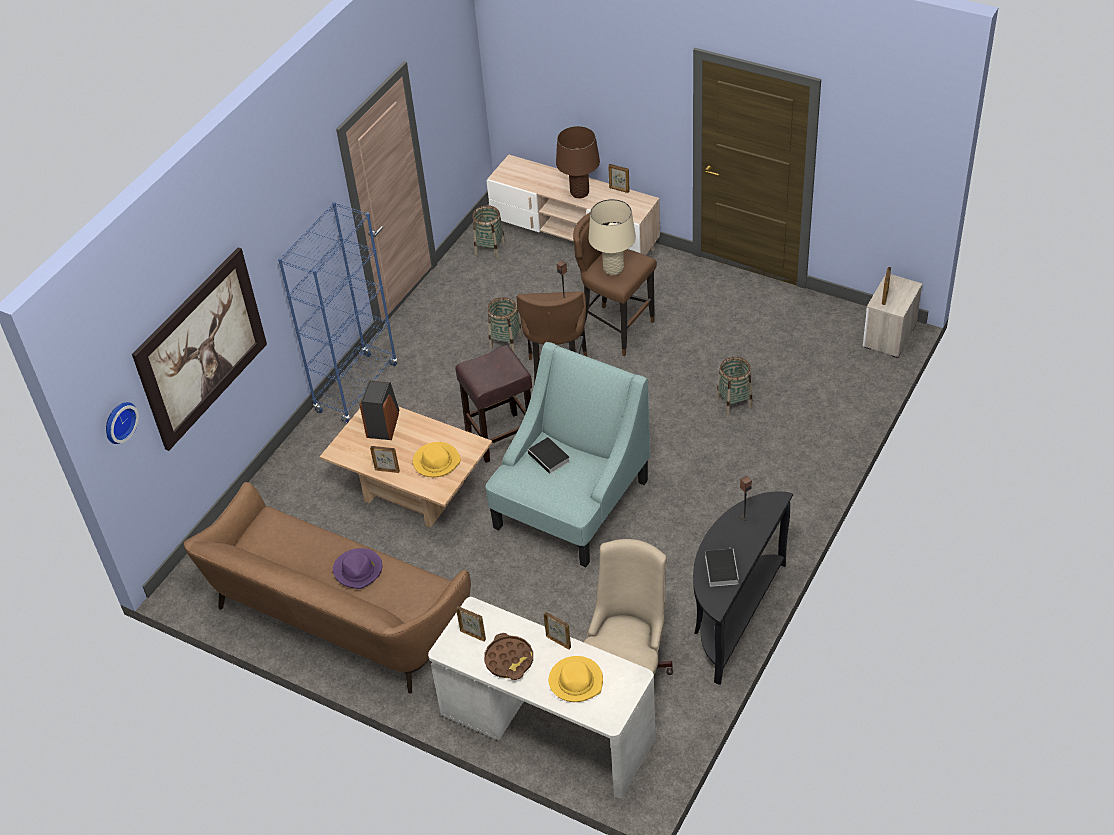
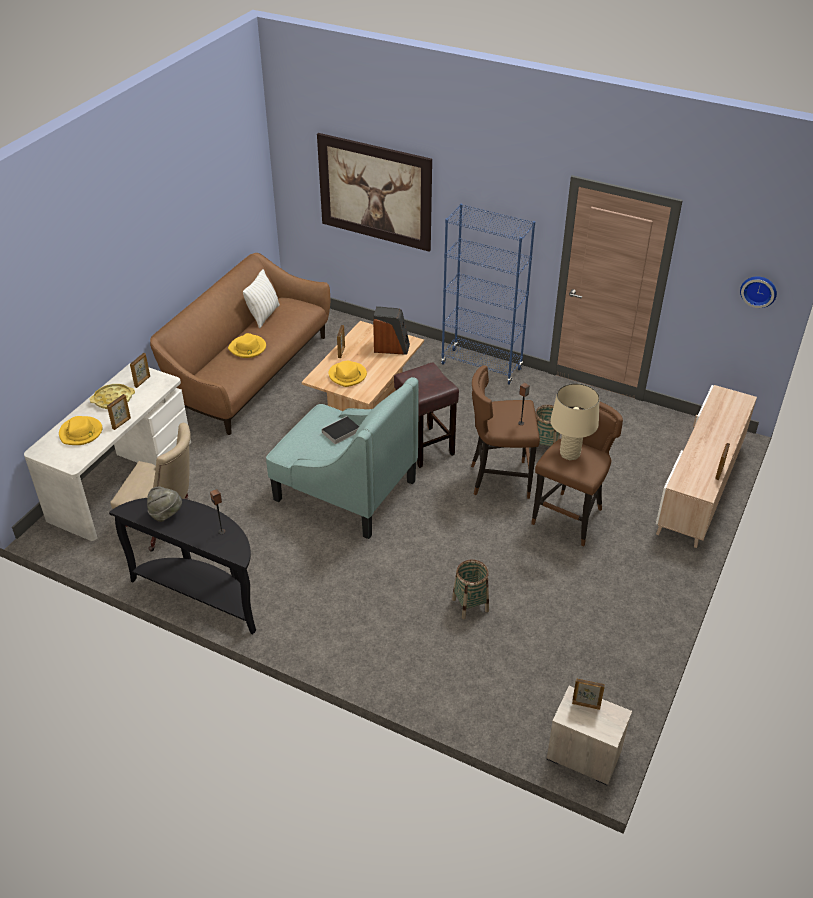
camera: 85 degrees right, 5 degrees down
(118, 421) = (295, 163): wall clock -> wall clock (759, 290)
(281, 561) = (264, 315): none -> white pillow
(358, 570) = (248, 348): purple hat -> yellow hat
(490, 248) = (672, 432): basket -> none
(509, 660) = (113, 399): brown tray -> yellow tray
(579, 193) = (706, 445): brown table lamp -> none
(721, 568) = (166, 514): book -> grey hat

